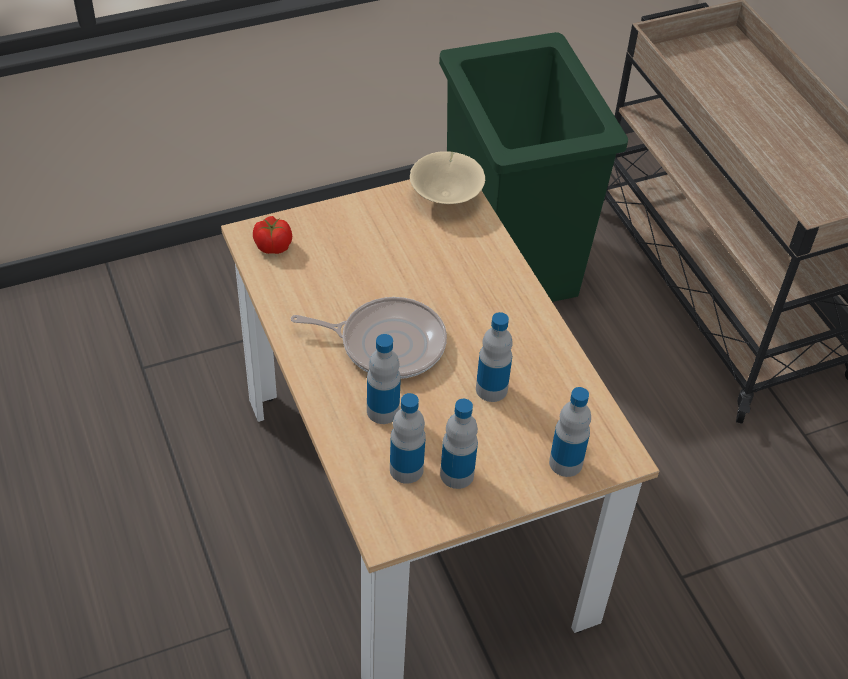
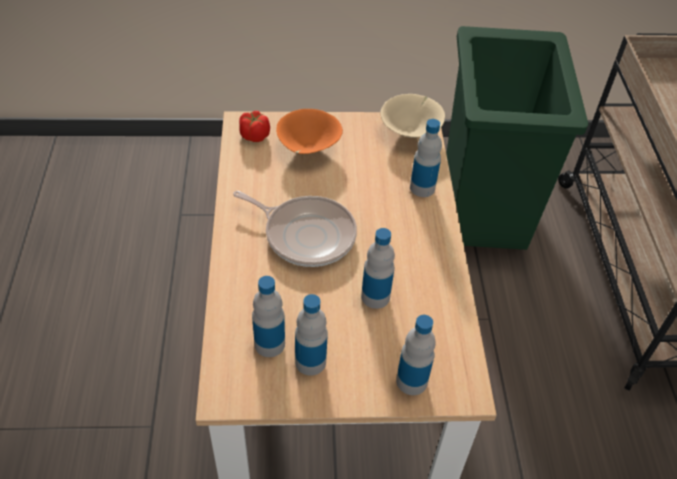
camera: 20 degrees right, 0 degrees up
(342, 246) = (308, 149): none -> orange bowl
(383, 411) = (275, 288): bottle -> bottle (422, 188)

